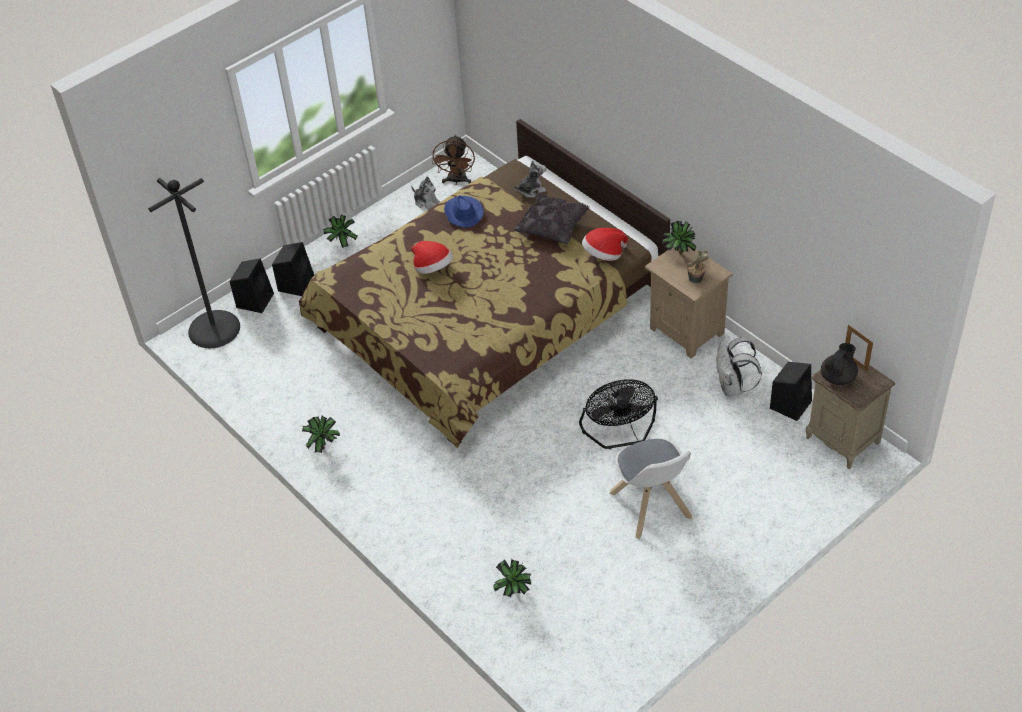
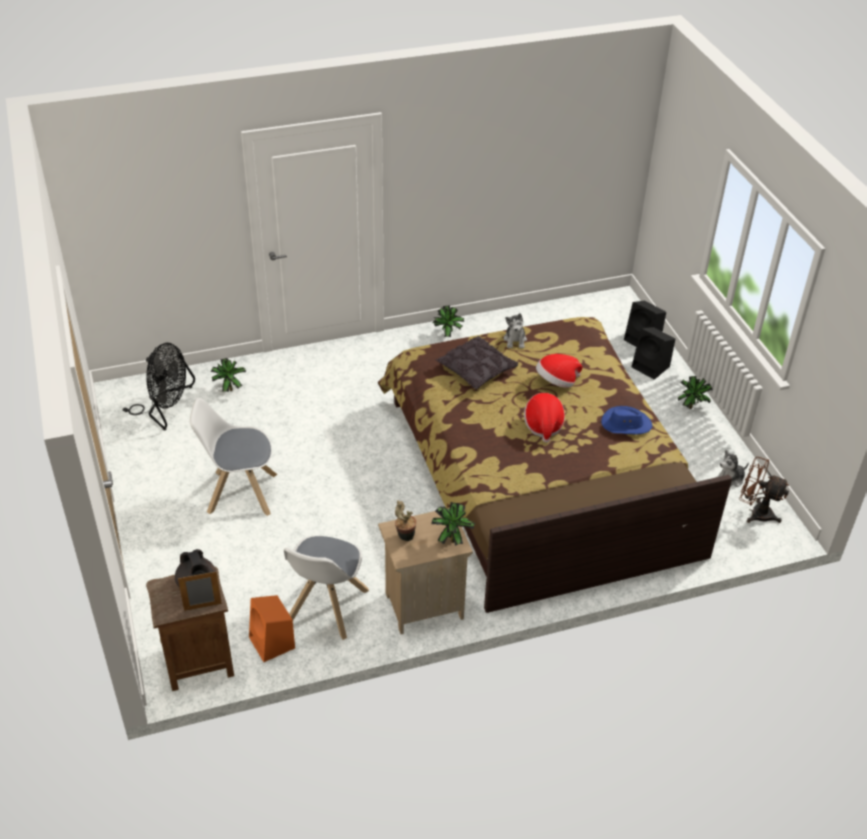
camera: 110 degrees right, 5 degrees down
(214, 329) = (619, 312): black clothes rack -> none
(531, 190) = (639, 486): plush toy -> plush toy (515, 340)
(552, 225) = (570, 478): black pillow -> black pillow (476, 369)
(604, 255) = (506, 504): hat -> hat (543, 425)
(624, 437) = (325, 505): black fan -> black fan (164, 407)
(733, 387) = (326, 608): white backpack -> chair
(791, 403) = (273, 643): black speaker -> orange speaker

